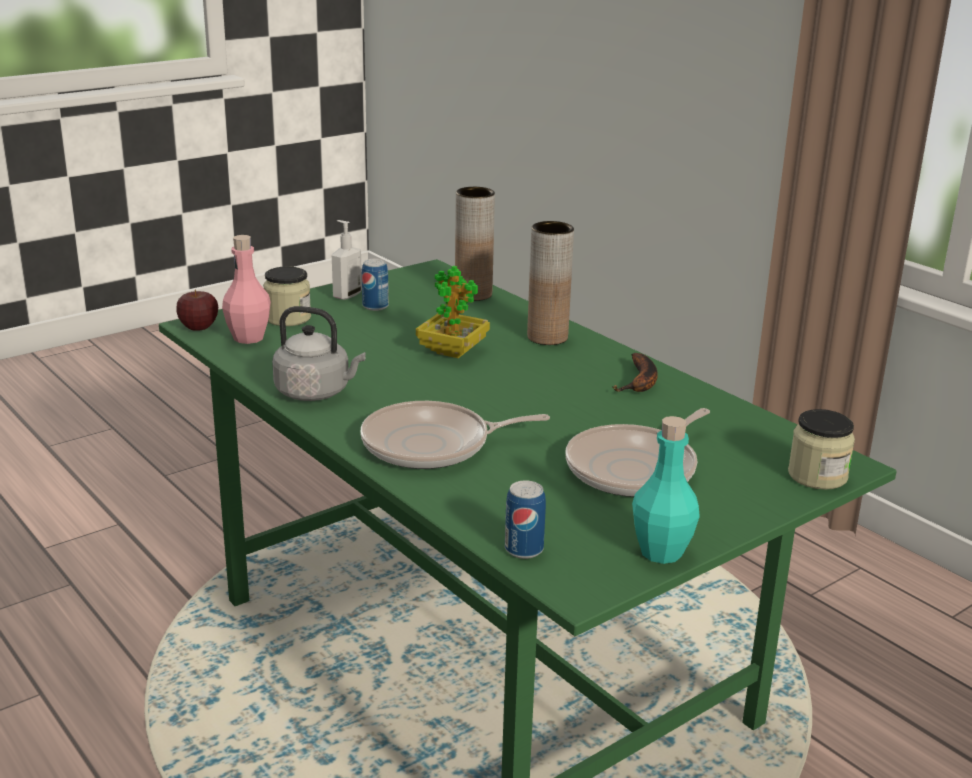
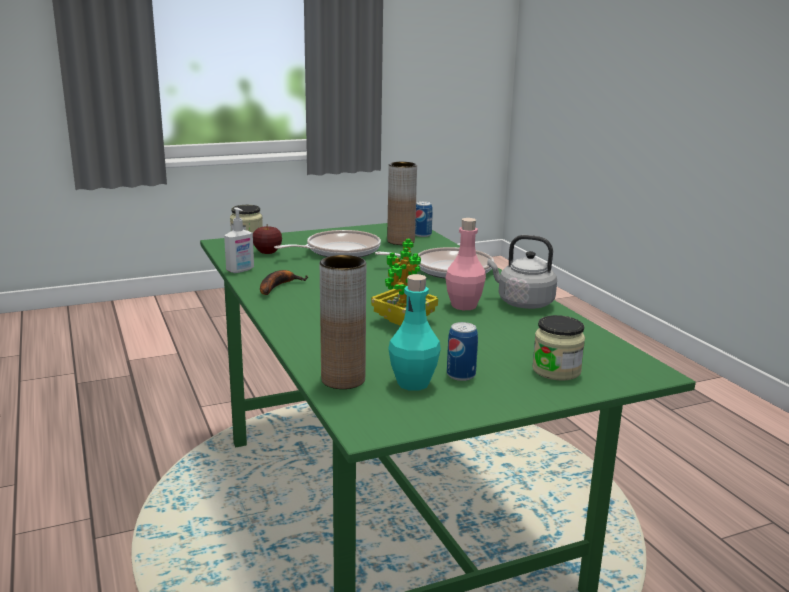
camera: 165 degrees left, 5 degrees down
(198, 327) = (647, 369): apple -> apple (267, 252)
(248, 338) = (591, 352): pink bottle -> pink bottle (464, 306)
(346, 295) = (491, 395): soap dispenser -> soap dispenser (240, 270)
(547, 337) = (311, 324): brown vase -> brown vase (401, 241)
(661, 552) = (361, 229): turquoise bottle -> turquoise bottle (413, 383)

